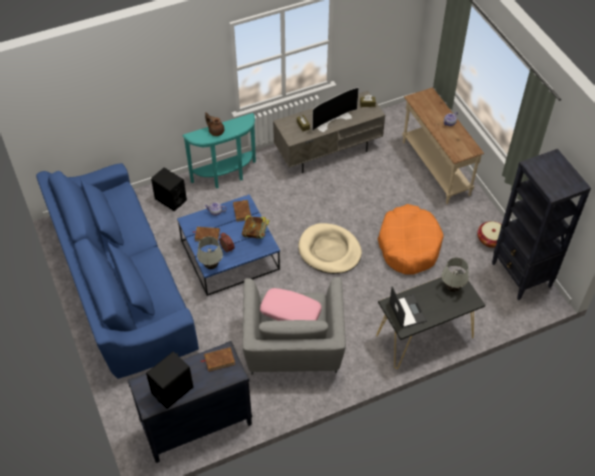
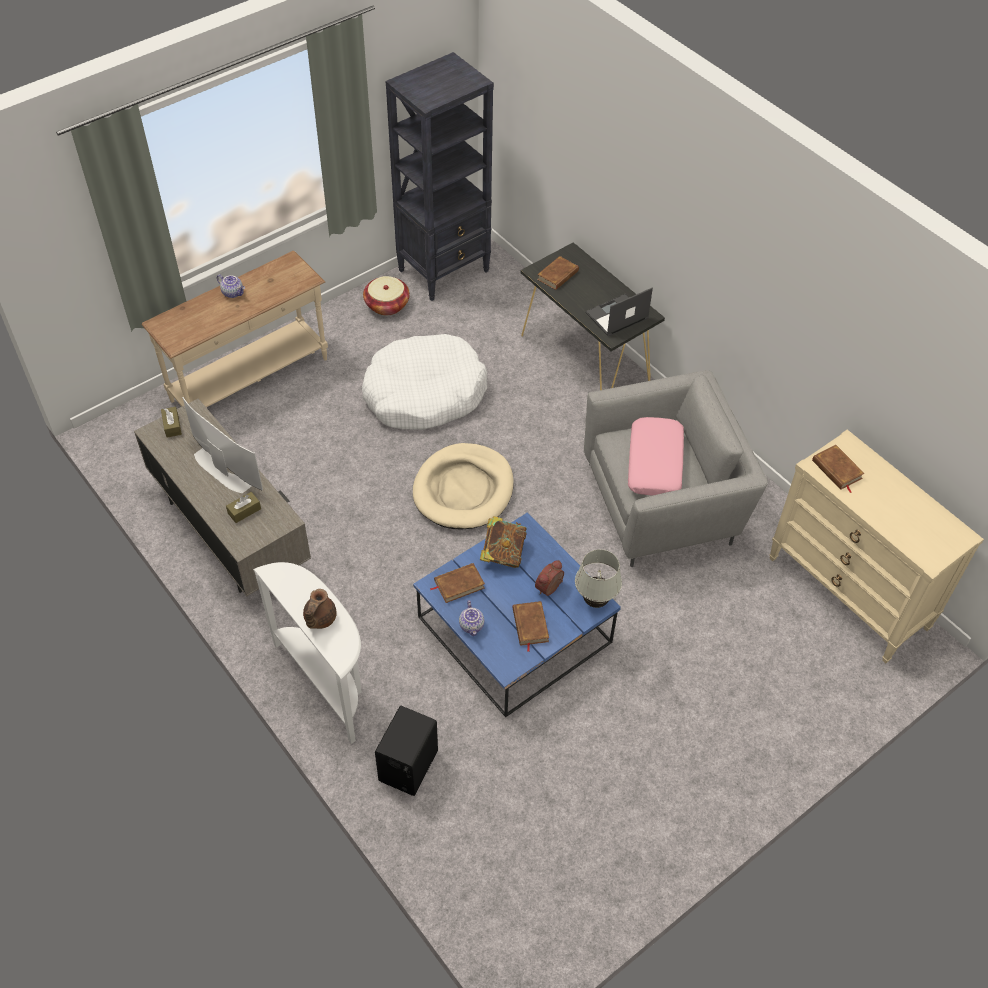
camera: 105 degrees left, 0 degrees up
(121, 282) = (633, 791): blue sofa -> none
(172, 390) = (916, 514): black speaker -> none
(196, 427) = (849, 593): black dresser -> beige dresser
(226, 177) = (327, 682): turquoise console table -> white console table
(409, 245) = (424, 393): orange dog bed -> white dog bed
(452, 288) = (558, 275): white table lamp -> brown book

